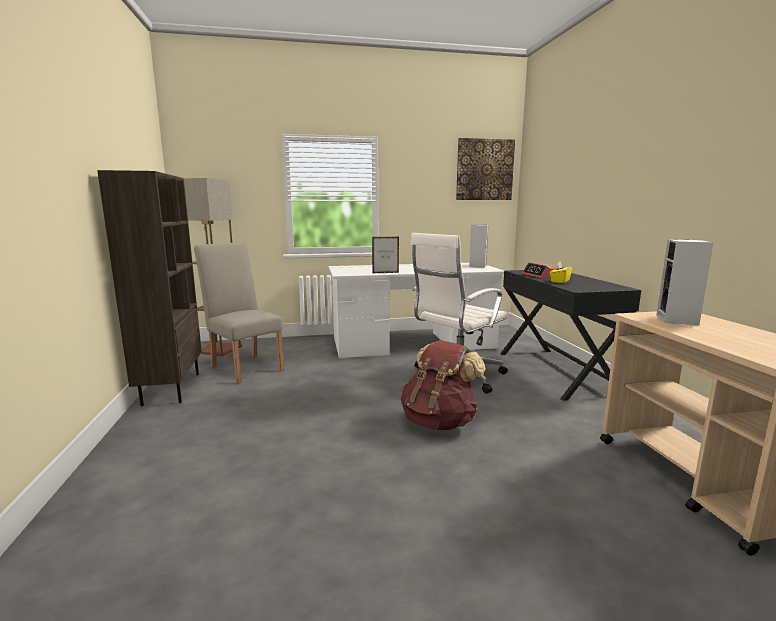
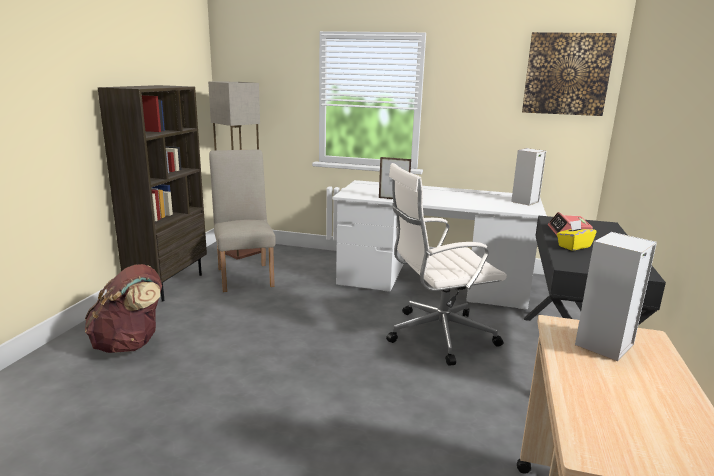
camera: 25 degrees right, 5 degrees up
(439, 422) = (359, 384): brown backpack -> brown backpack (130, 344)

